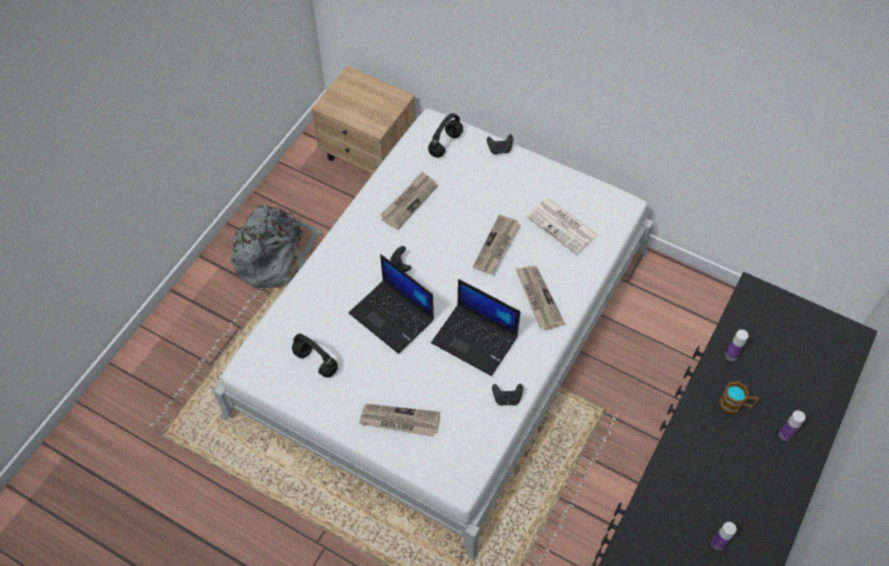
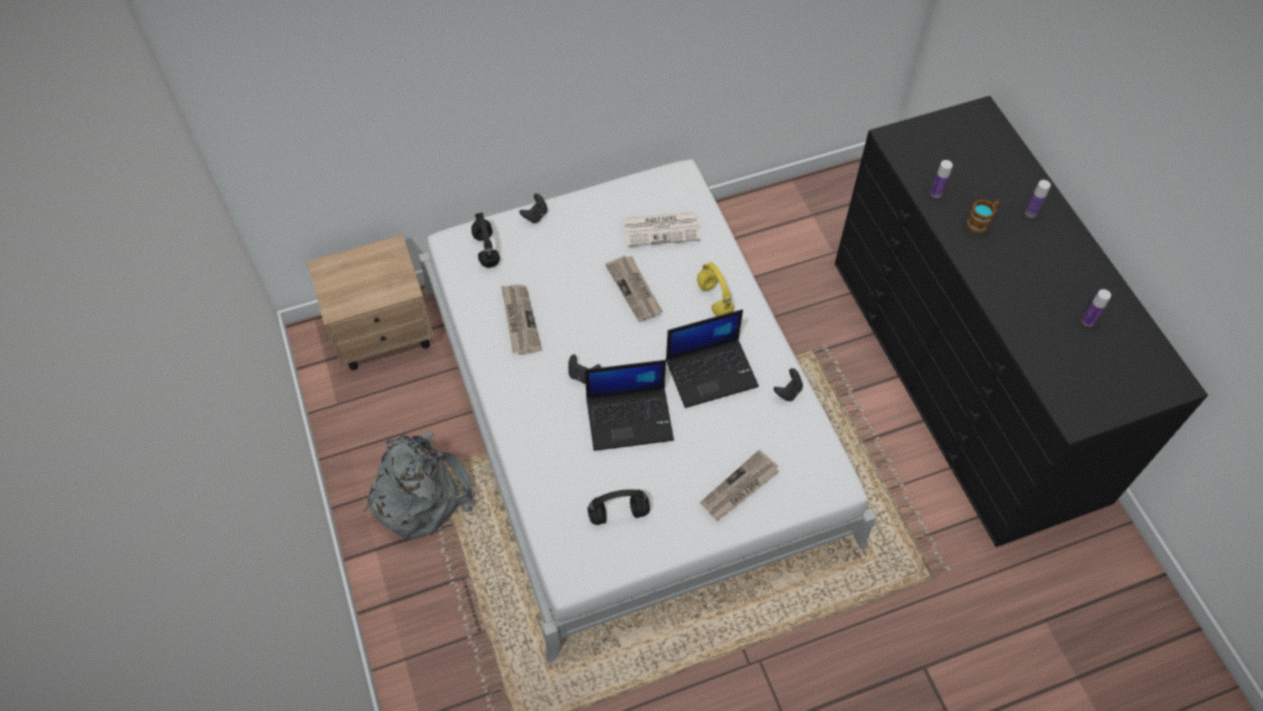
camera: 50 degrees left, 0 degrees up
(538, 298) = (713, 299): newspaper -> yellow headphones

